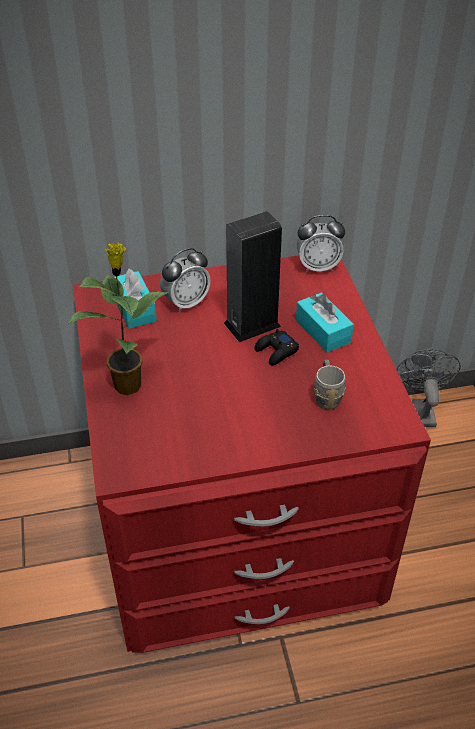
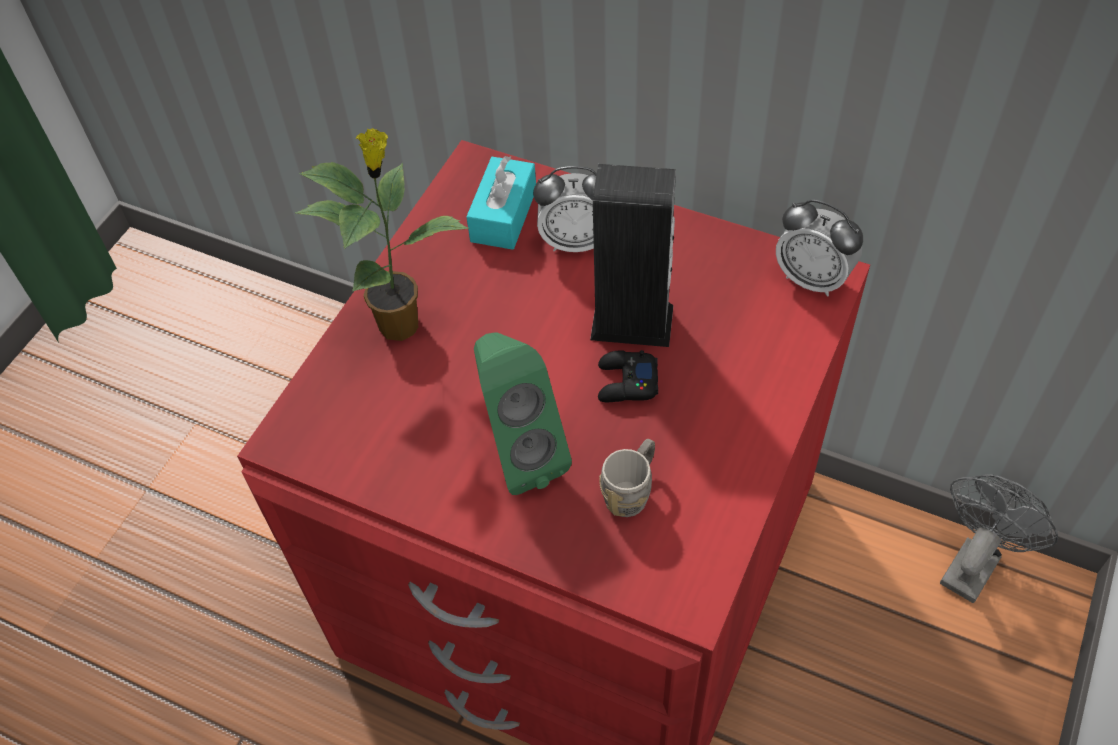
camera: 40 degrees right, 10 degrees up
(255, 409) = (520, 453): none -> green speaker
(323, 331) = (721, 387): turquoise tissue box -> none

